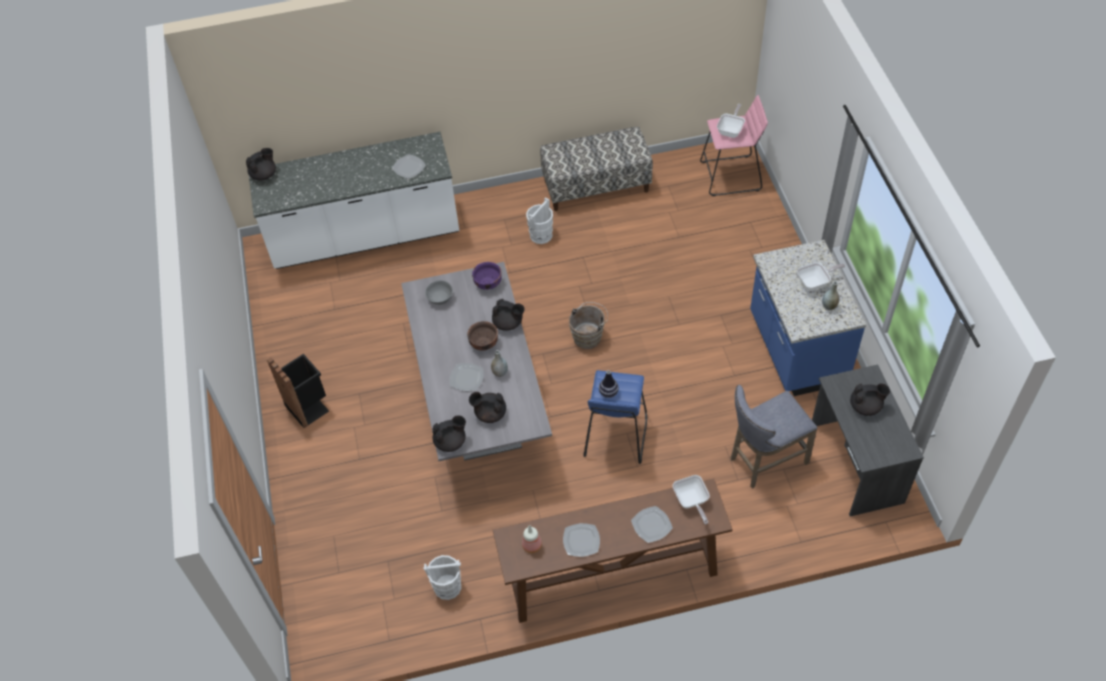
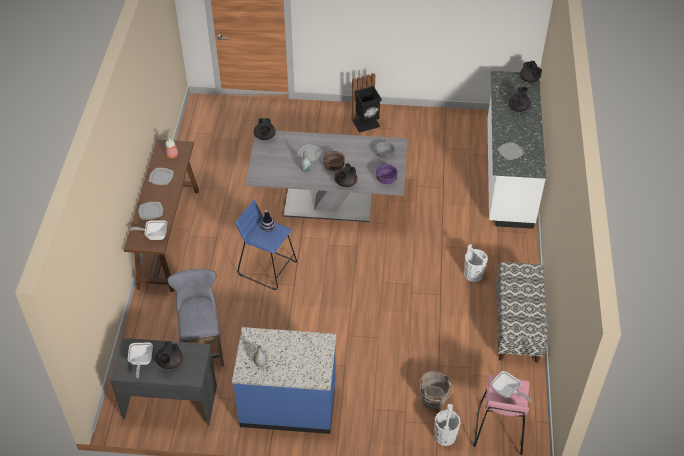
camera: 105 degrees right, 5 degrees down
(448, 587) = (206, 162): white bucket -> white bucket (445, 436)
(490, 413) = (276, 158): black teapot -> black teapot (518, 108)
(589, 336) = (360, 277): brown bucket -> brown bucket (434, 400)
(815, 283) = (288, 363): frying pan -> frying pan (141, 362)

